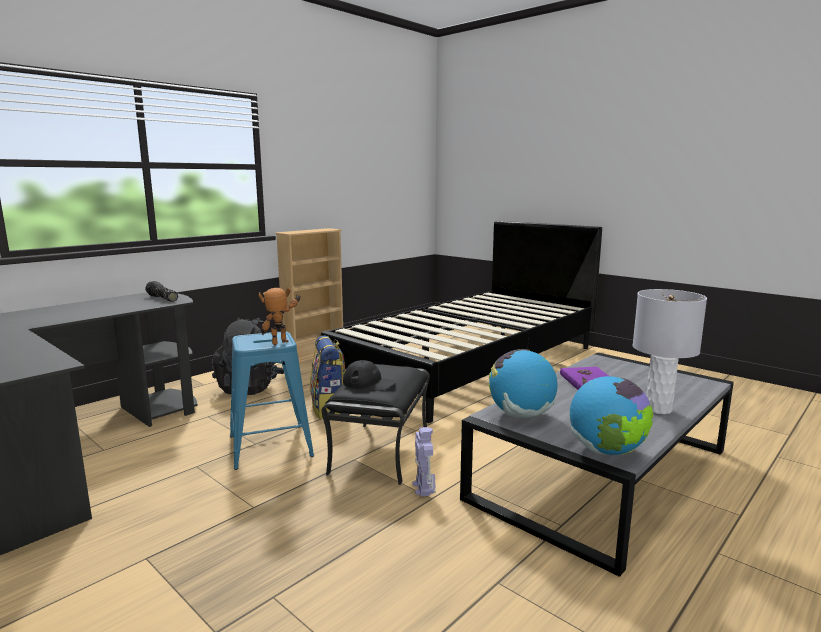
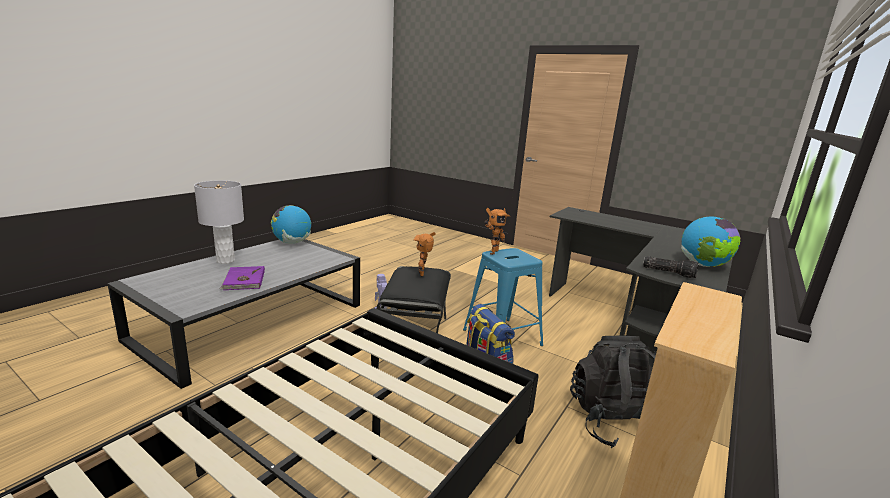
camera: 170 degrees right, 5 degrees up
(369, 383) = (423, 274): black cap -> toy robot
(521, 415) = (322, 258): globe -> globe (703, 265)

